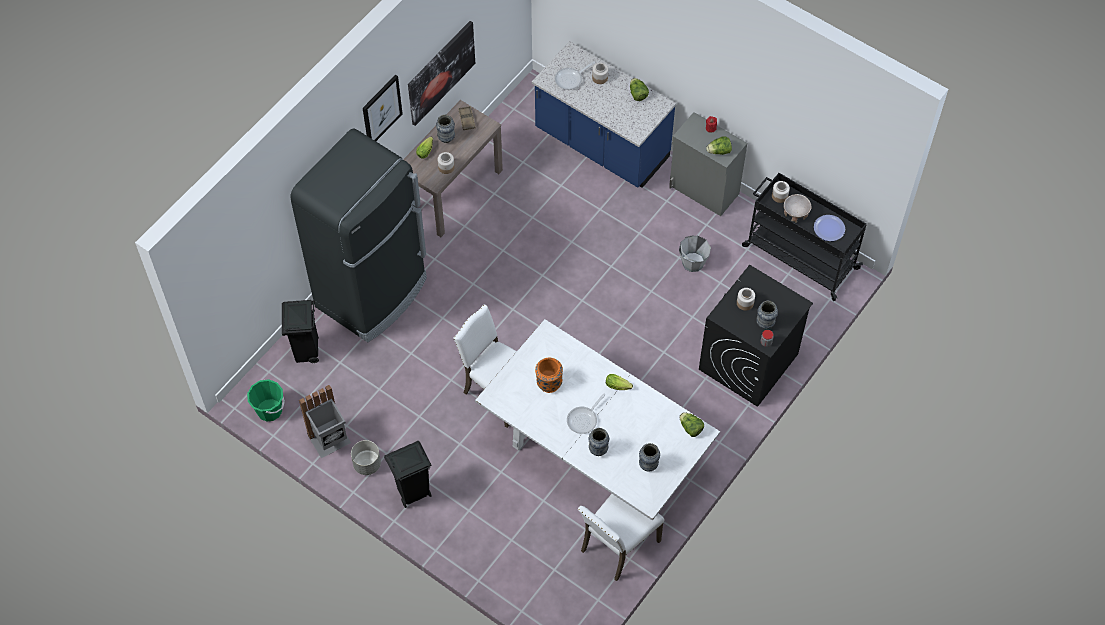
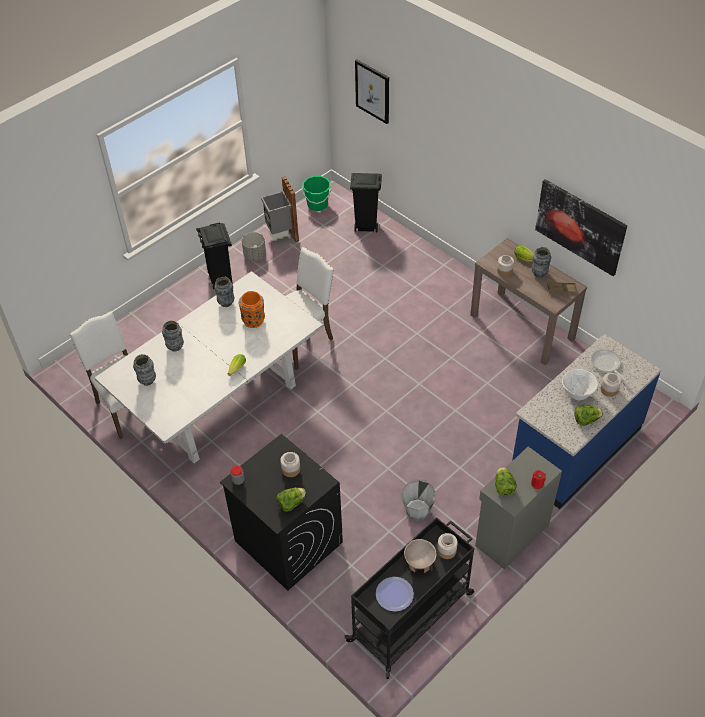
camera: 100 degrees right, 10 degrees down
(372, 293) = (416, 267): black fridge -> none
(381, 110) = (514, 161): picture -> picture (373, 91)
(584, 419) = (209, 340): frying pan -> none
(609, 101) = (577, 394): none -> white bowl
(690, 428) = (174, 418): lettuce -> lettuce (291, 503)
(765, 324) = (261, 483): vase -> vase (226, 303)

